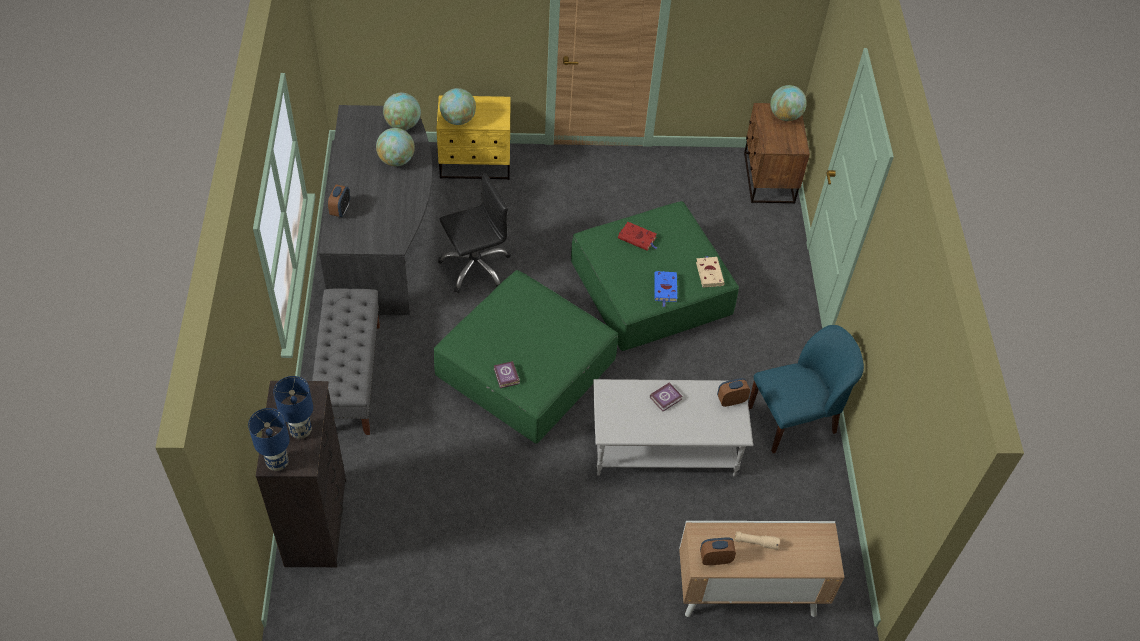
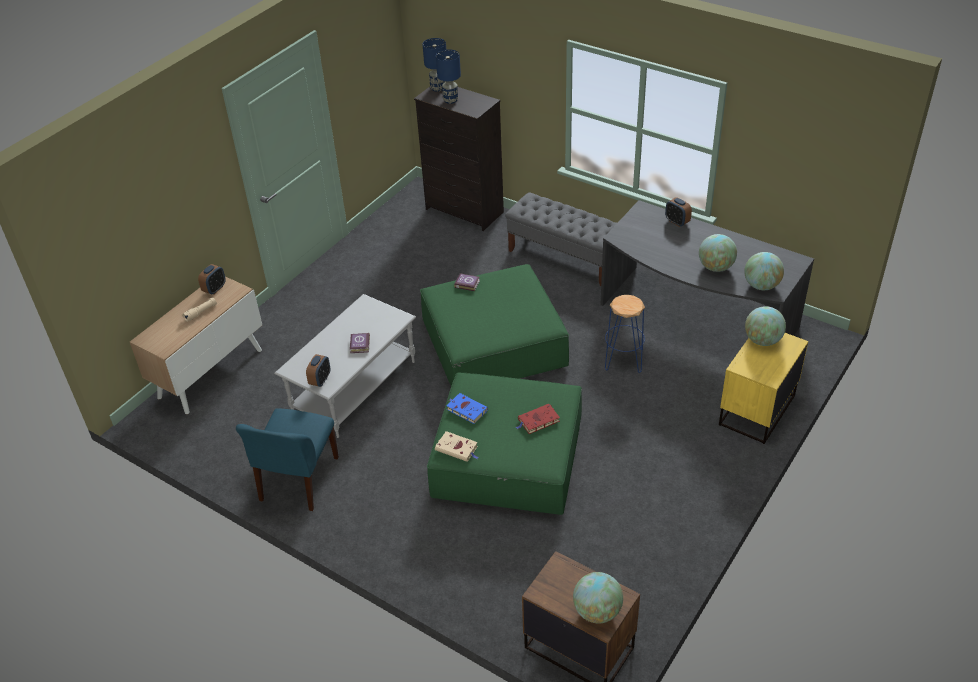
camera: 130 degrees right, 10 degrees down
(475, 267) = (623, 359): black office chair -> blue stool

